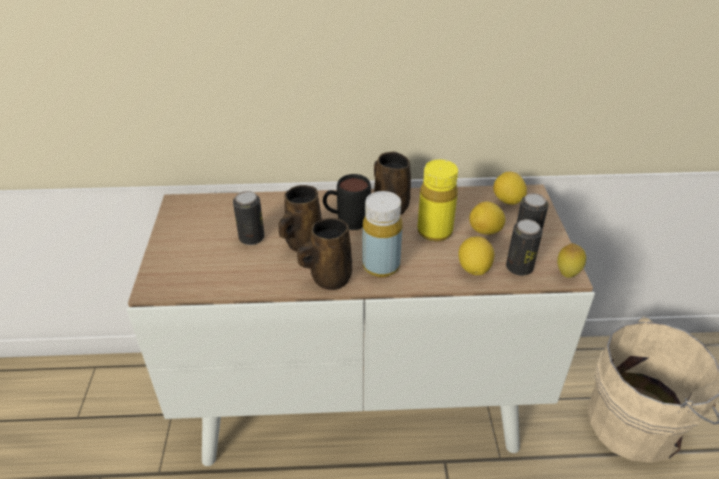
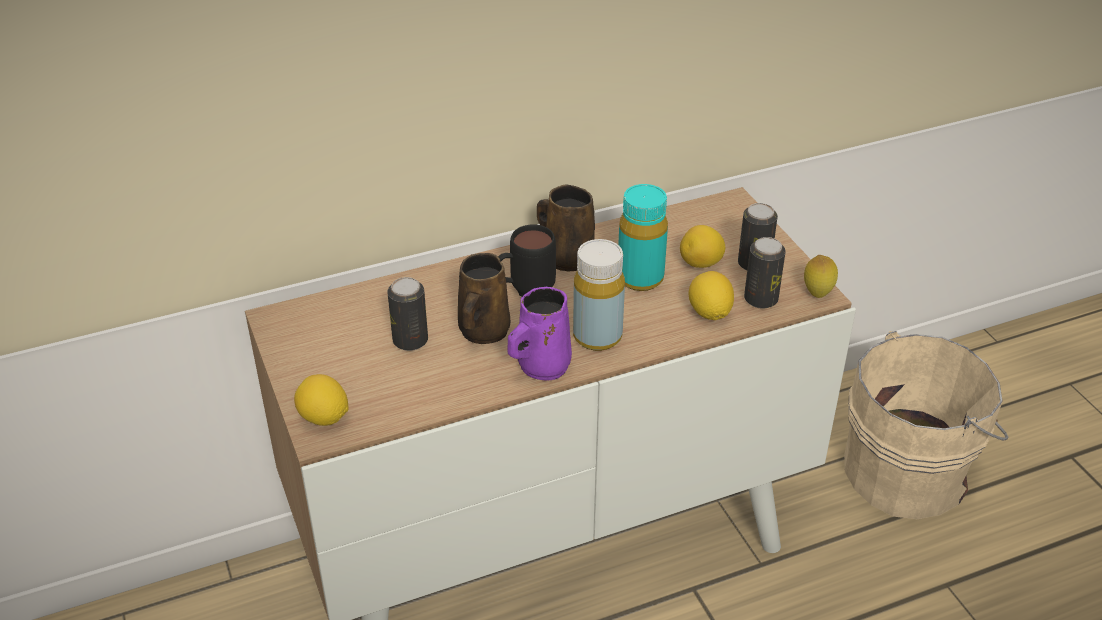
camera: 20 degrees left, 0 degrees up
(328, 278) = (541, 366): brown mug -> purple mug
(434, 231) = (640, 278): yellow bottle -> turquoise bottle
(507, 201) = (709, 218): lemon -> lemon (323, 418)

